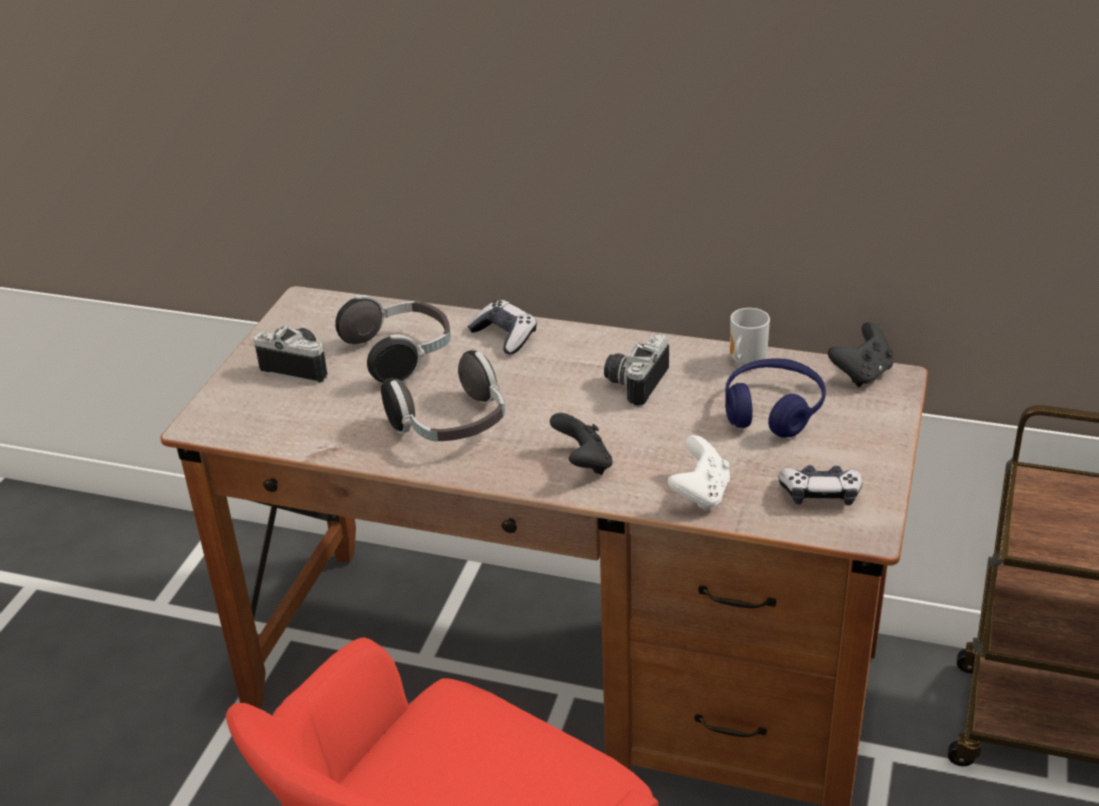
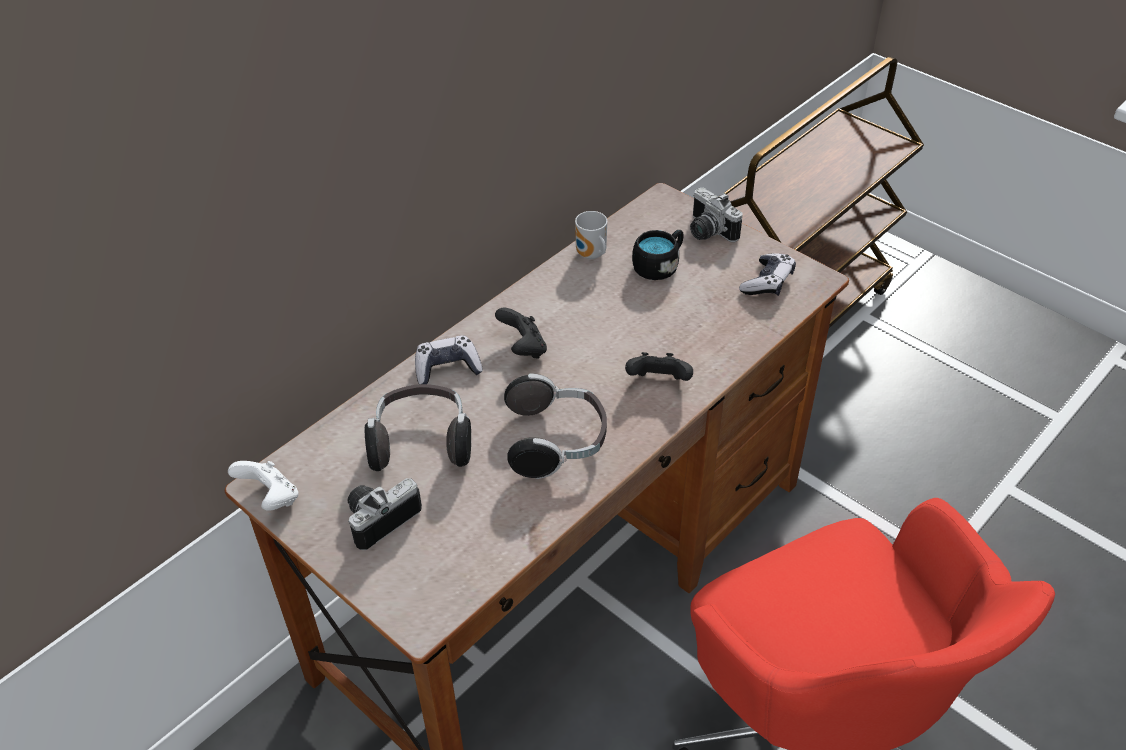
camera: 65 degrees left, 10 degrees up
(633, 383) = (573, 319): camera -> camera (707, 231)
(700, 494) = (733, 336): white game controller -> white game controller (271, 498)
(773, 410) = (659, 266): blue headphones -> black mug
(862, 374) = (648, 210): black game controller -> black game controller (523, 348)

